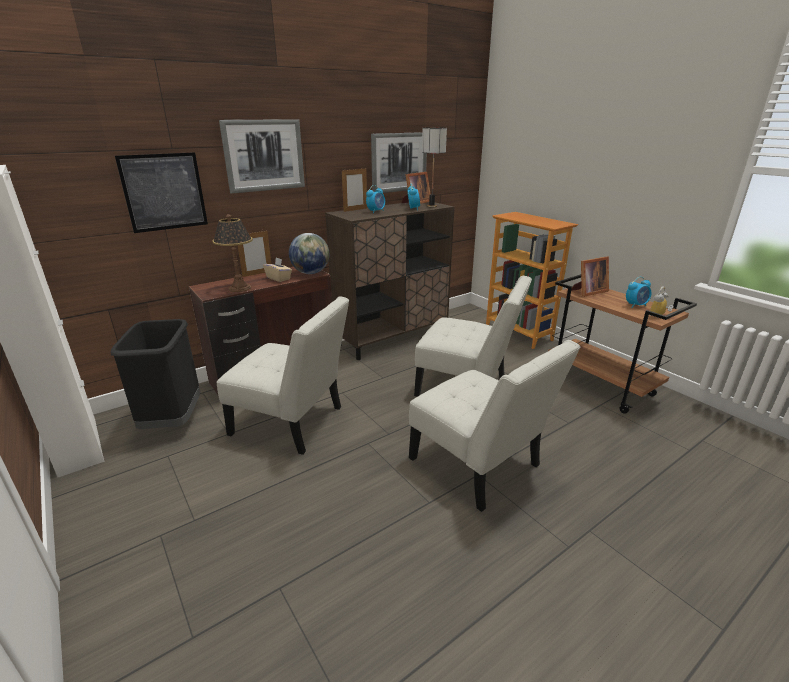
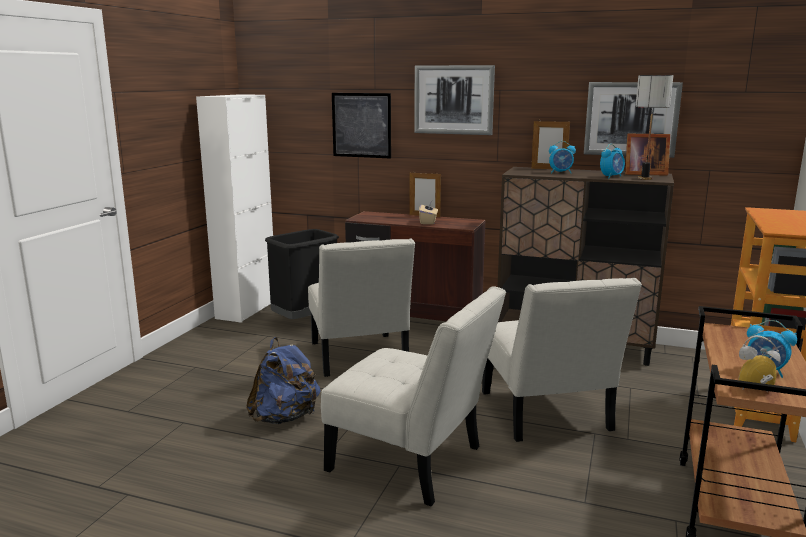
camera: 55 degrees right, 10 degrees down
(240, 288) = (386, 220): table lamp -> none
(311, 273) = (462, 225): globe -> none
(349, 507) = (285, 417): none -> blue backpack
(479, 466) = (412, 462): white chair -> white chair turned 75 degrees counterclockwise
(588, 292) = (745, 337): picture frame -> none

